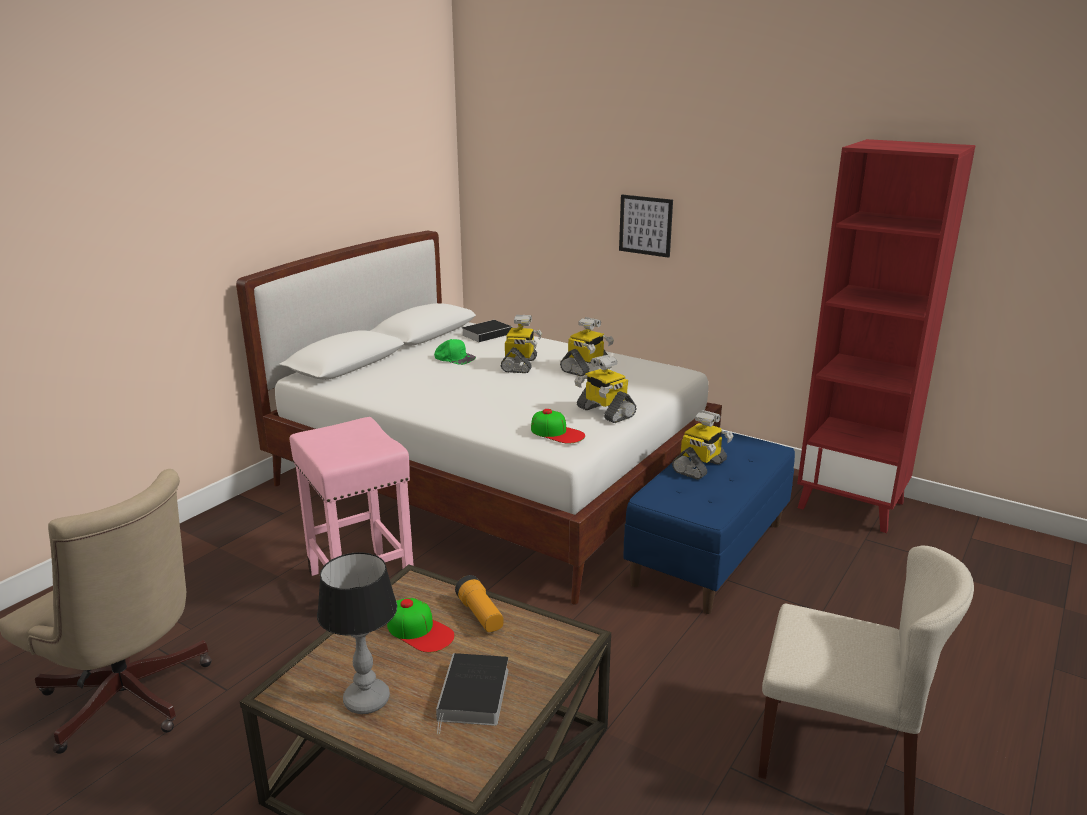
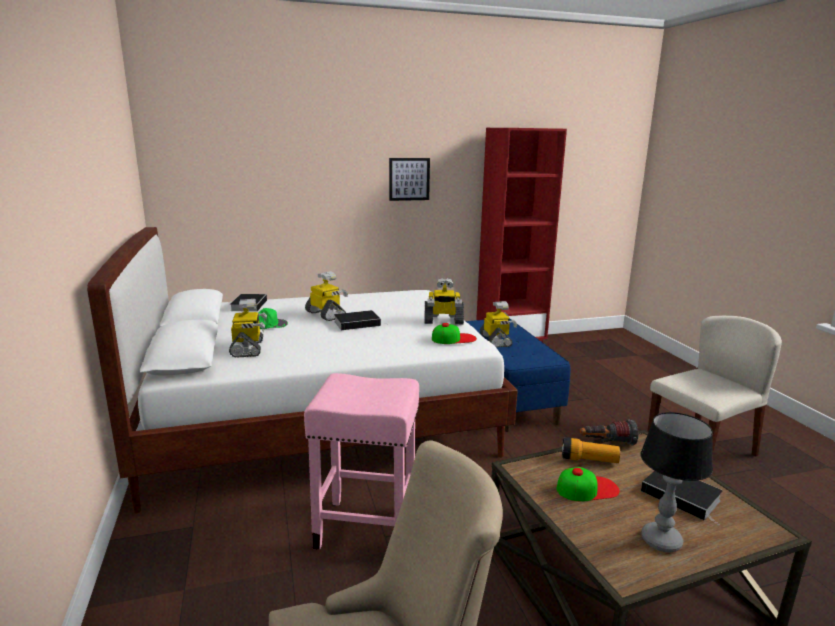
camera: 50 degrees left, 5 degrees down
(523, 383) = (358, 323): none -> book
(535, 615) = (606, 443): none -> flashlight
(586, 368) = (369, 304): toy robot -> toy robot (248, 348)
(645, 225) = (339, 199): picture -> picture (409, 179)

